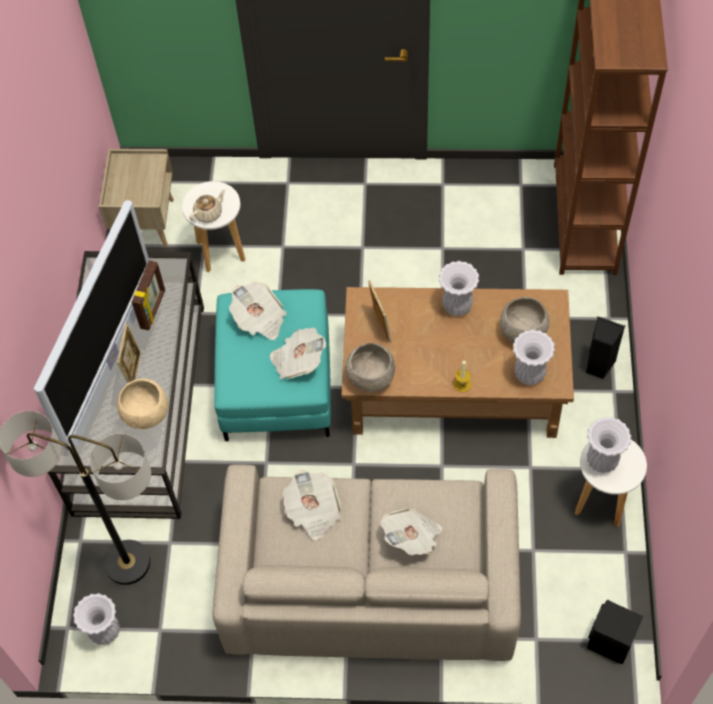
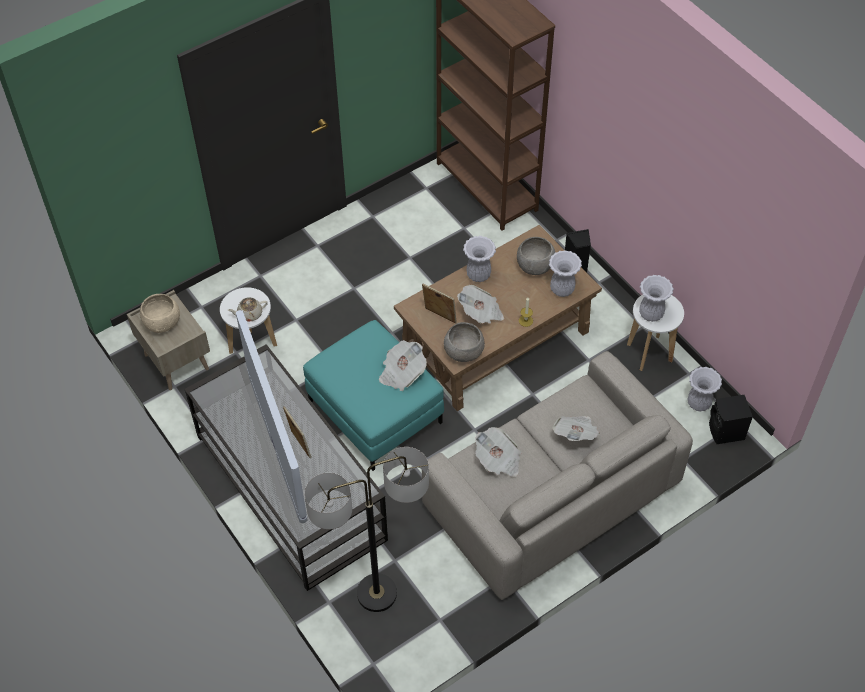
camera: 40 degrees left, 5 degrees down
(104, 632) = (402, 648): white vase -> white vase (699, 404)
(146, 414) = (335, 467): beige bowl -> beige bowl (162, 323)
(154, 309) = (275, 397): picture frame -> none
(209, 213) = (249, 314): beige teapot -> beige teapot turned 120 degrees counterclockwise
(259, 319) = (350, 363): newspaper -> newspaper (481, 313)

